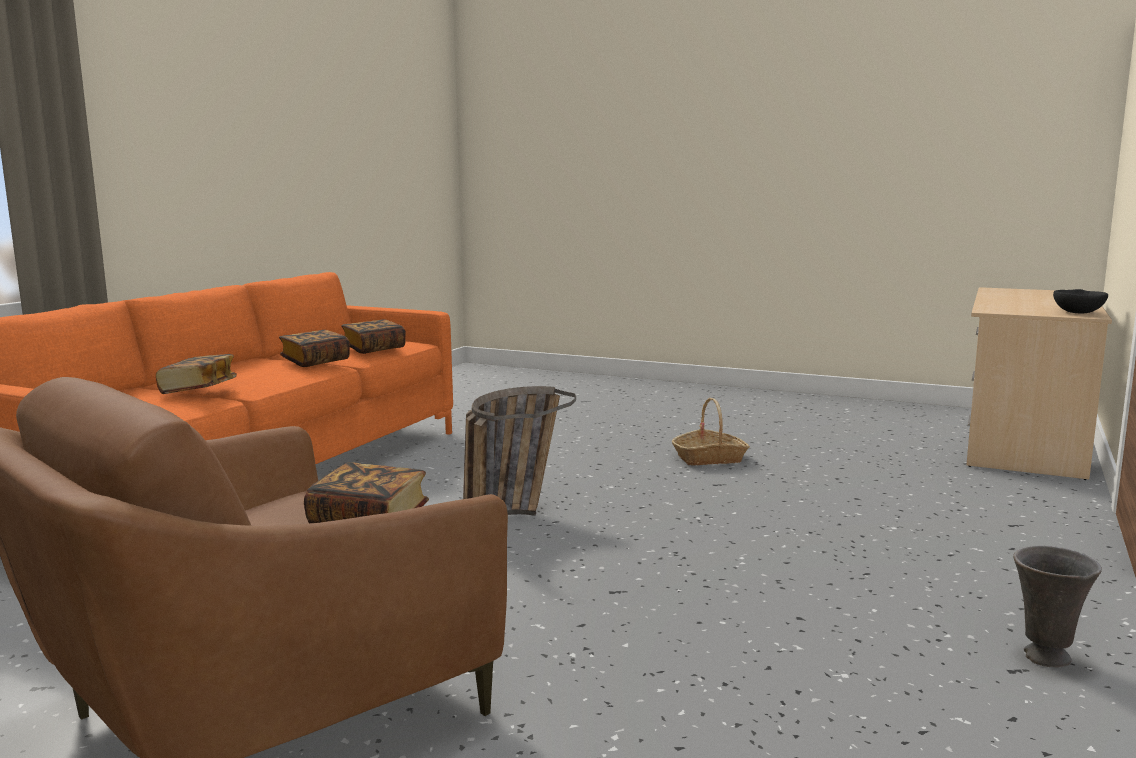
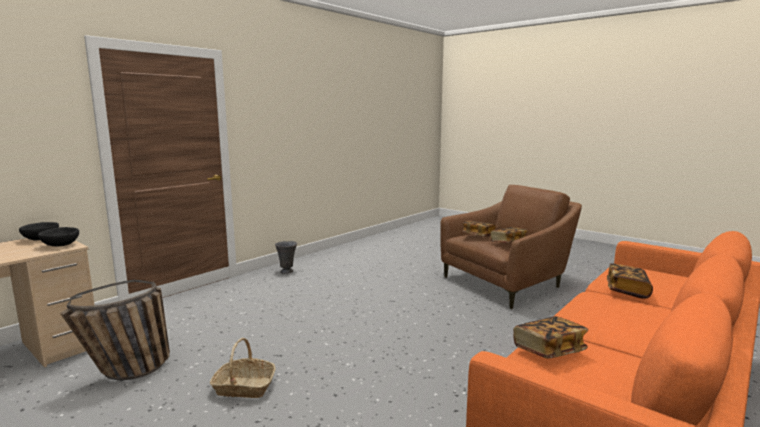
camera: 165 degrees left, 0 degrees up
(315, 361) = (586, 325): book -> book (508, 243)
(511, 520) = (423, 342): basket -> basket (126, 373)
(1009, 310) = (60, 245): none -> black bowl

